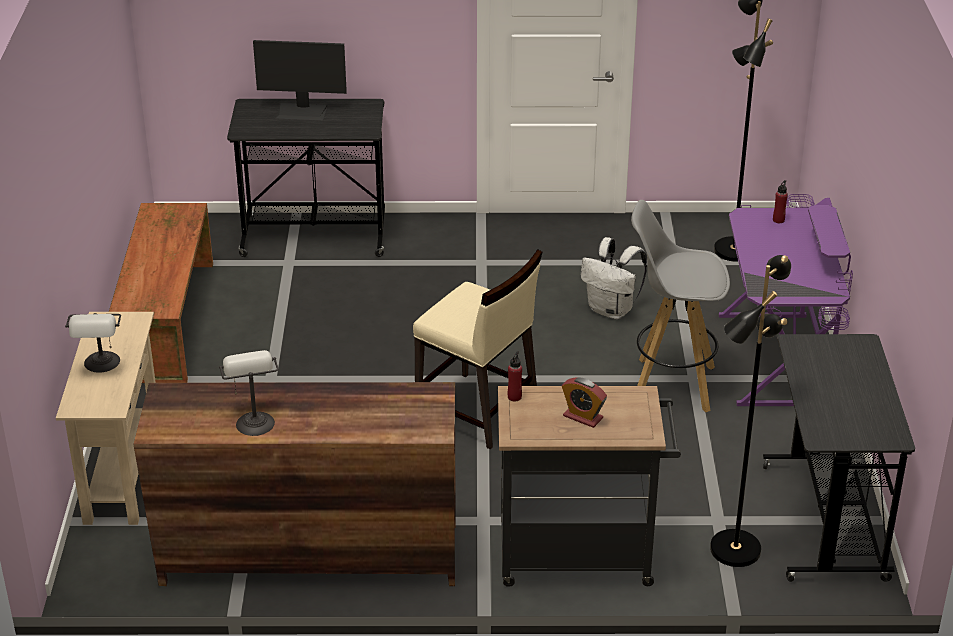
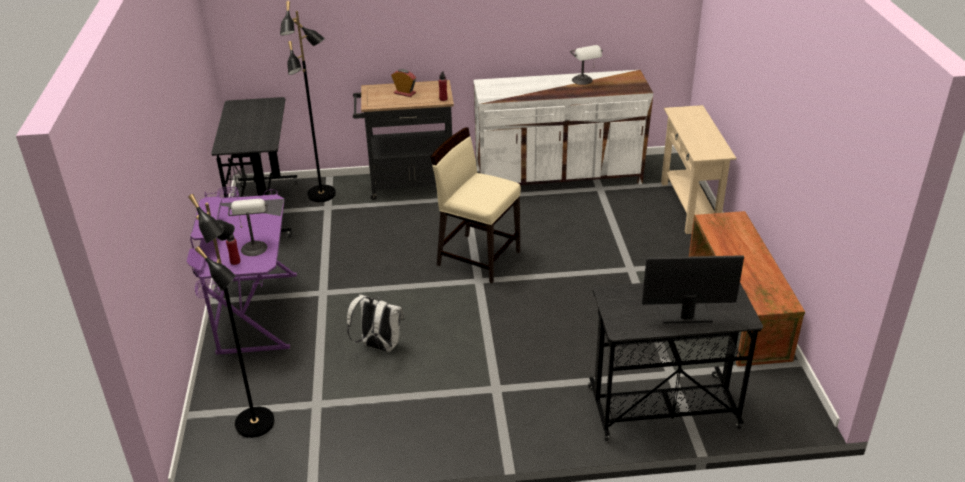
camera: 175 degrees right, 0 degrees up
(102, 366) = (699, 129): table lamp -> table lamp (253, 245)
(308, 552) = (559, 177): brown cabinet -> white cabinet
(671, 384) = (340, 287): grey stool -> none

